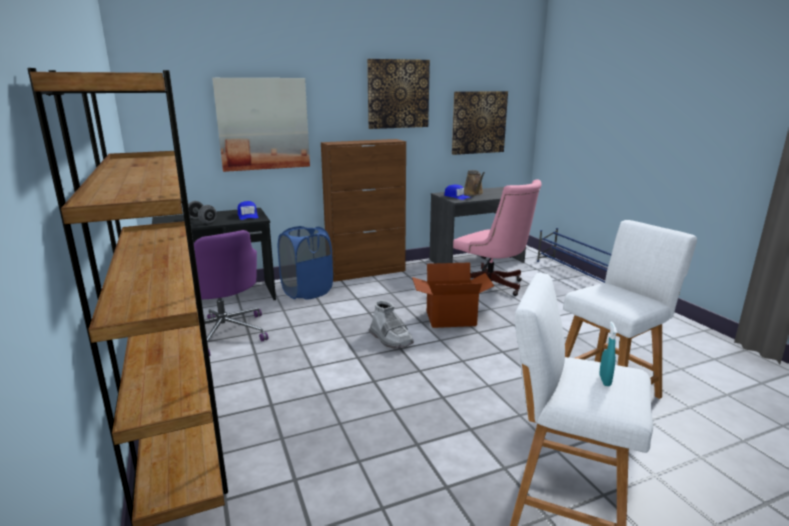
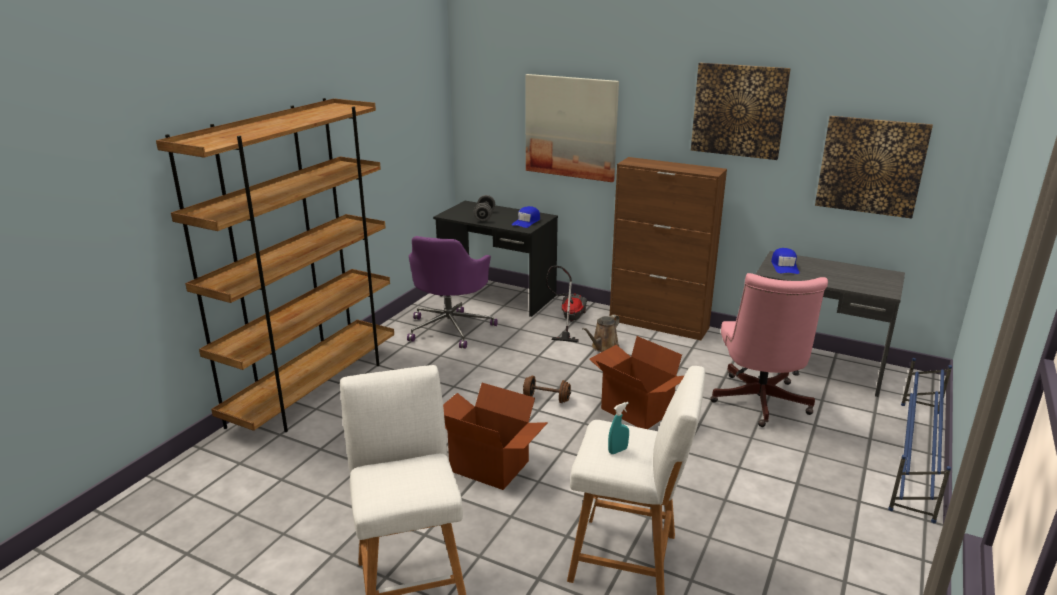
camera: 50 degrees right, 5 degrees up
(307, 292) = (568, 320): blue laundry basket -> vacuum cleaner
(391, 339) = (546, 399): grey boot -> brown dumbbell
(444, 396) = (490, 465): none -> cardboard box
(474, 193) = (821, 269): brown watering can -> brown watering can (603, 347)
(605, 380) = (404, 479): turquoise spray bottle -> turquoise spray bottle (618, 450)

